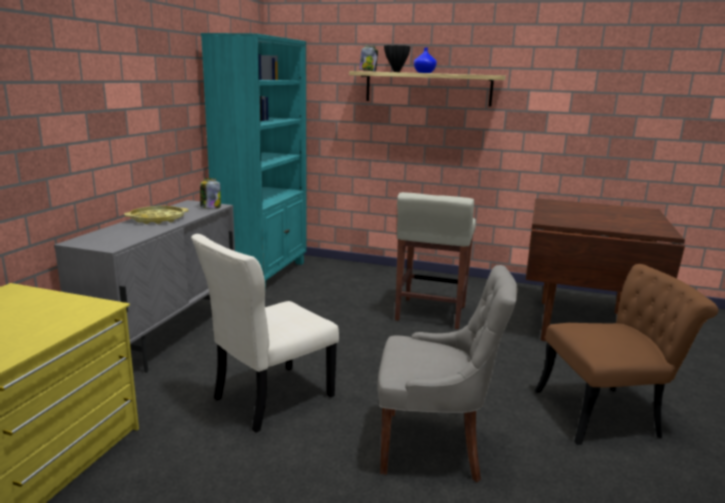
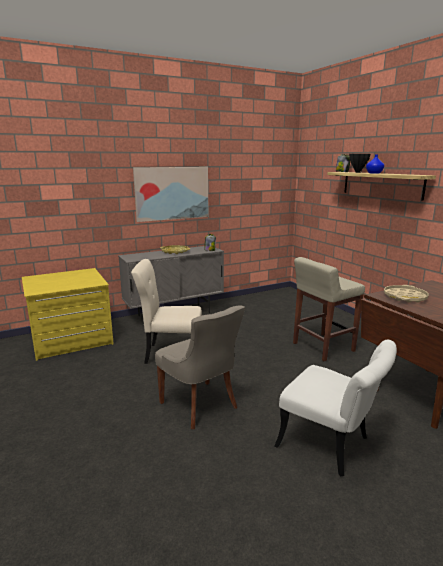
camera: 45 degrees right, 0 degrees up
(126, 106) = (172, 193): none -> picture
(264, 274) = (264, 298): turquoise bookcase -> none
(566, 219) = (405, 297): none -> beige tray
(608, 413) = (331, 445): brown chair -> white chair

